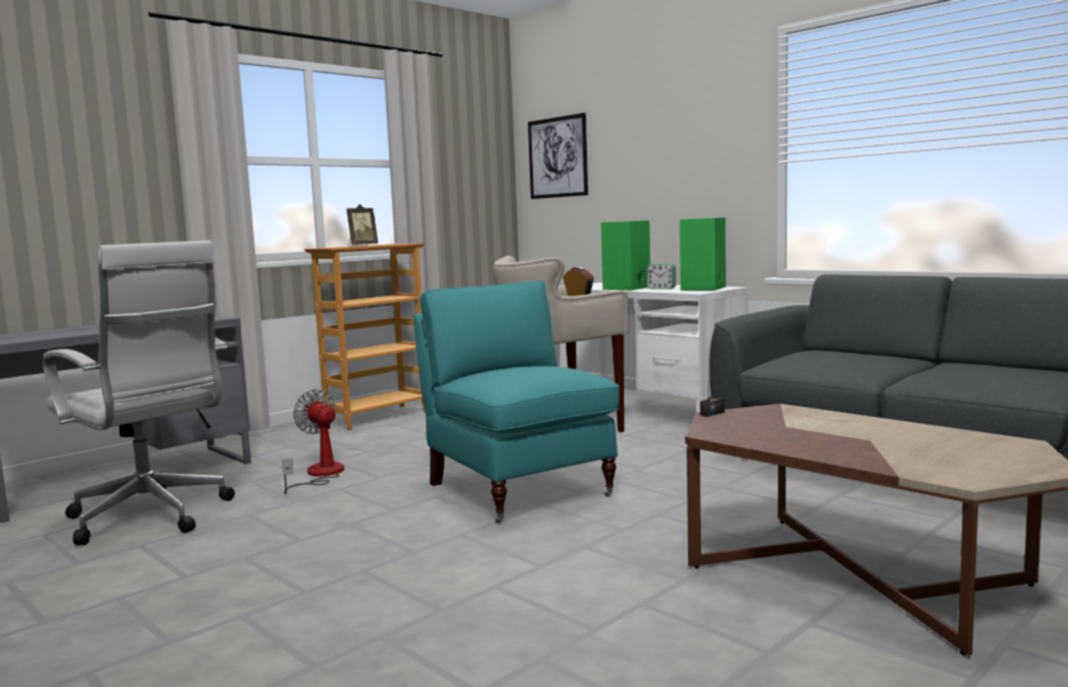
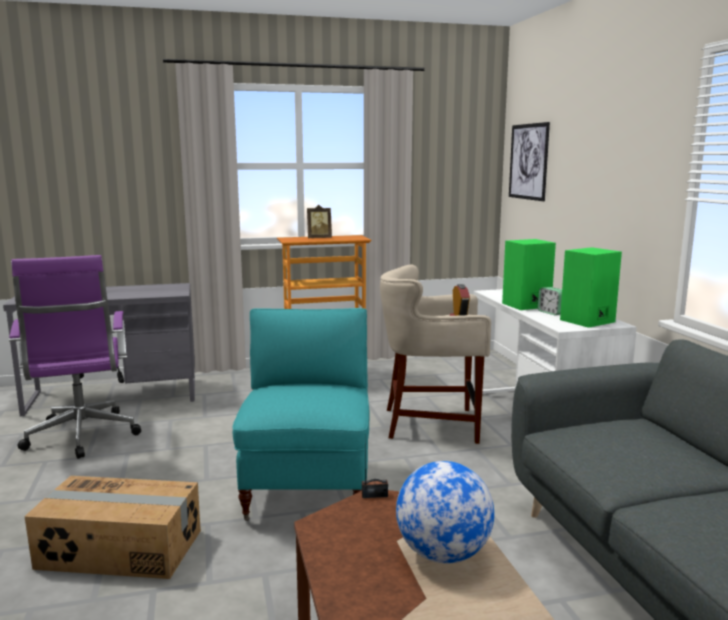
camera: 30 degrees right, 5 degrees up
(152, 518) = (82, 438): white office chair -> purple office chair
(319, 475) = (213, 426): fan -> none
(398, 574) = (120, 550): none -> cardboard box
(833, 424) = (443, 554): none -> globe

